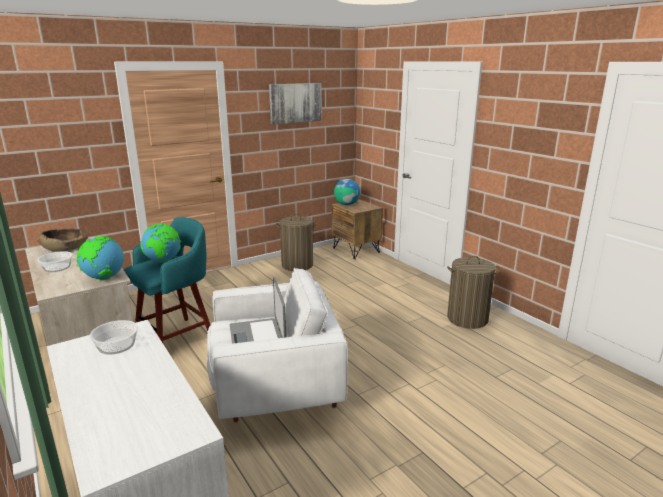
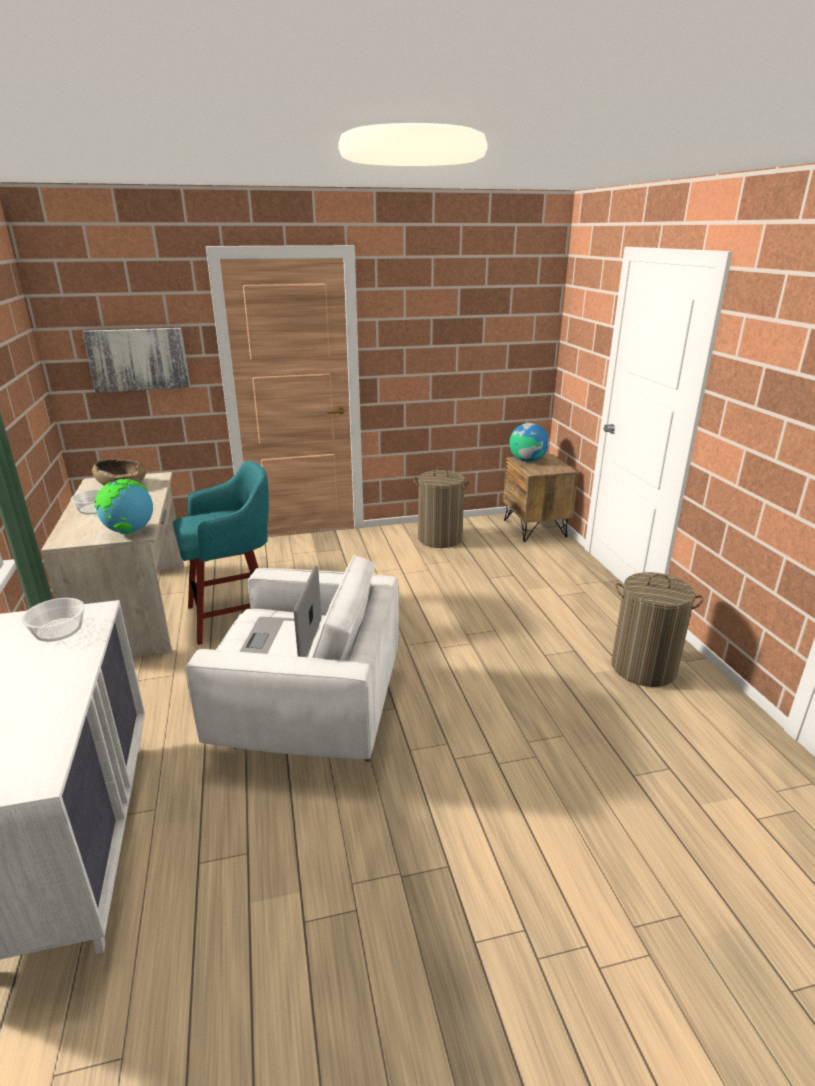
camera: 20 degrees right, 5 degrees up
(163, 261) = (218, 517): globe -> none
(295, 103) = (461, 307): picture -> picture (138, 359)

